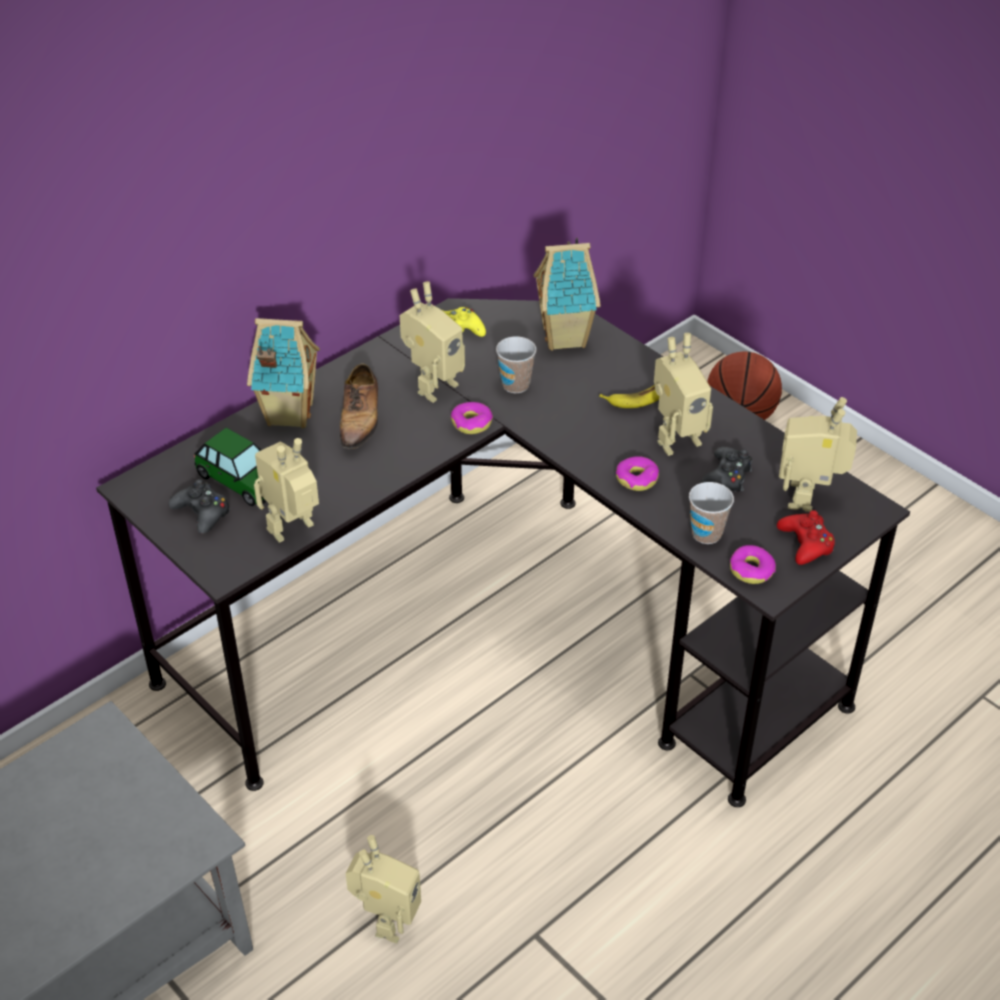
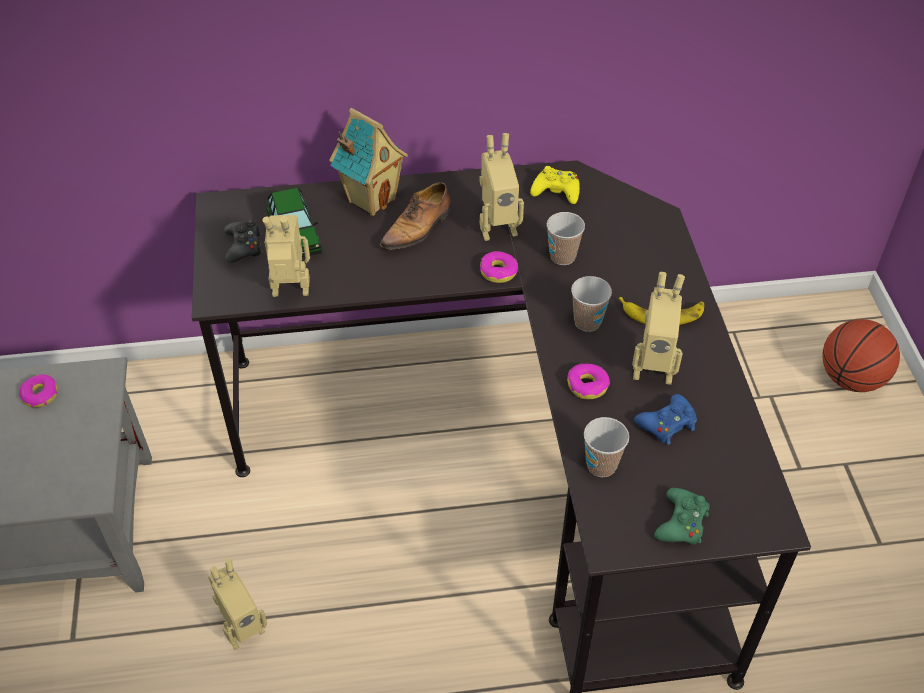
camera: 35 degrees right, 5 degrees up
(566, 338) = (641, 236): toy house -> none
(588, 428) = (587, 322): none -> cup
(727, 476) = (667, 424): black game controller -> blue game controller
(751, 570) = (610, 519): donut -> donut (40, 395)
(806, 543) = (682, 523): red game controller -> green game controller
(809, 498) = (724, 482): toy robot -> none

